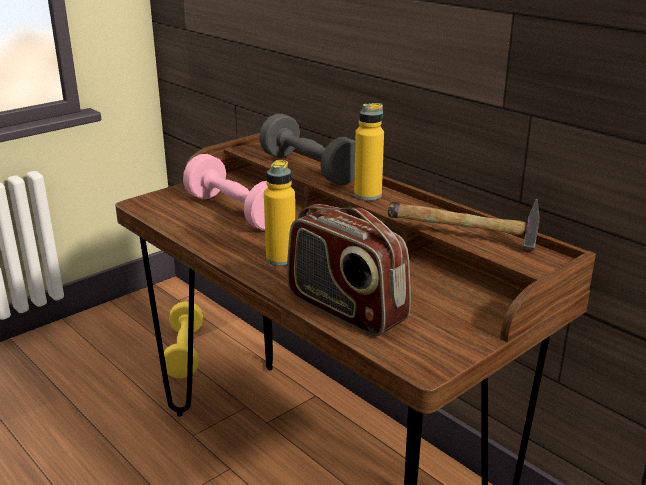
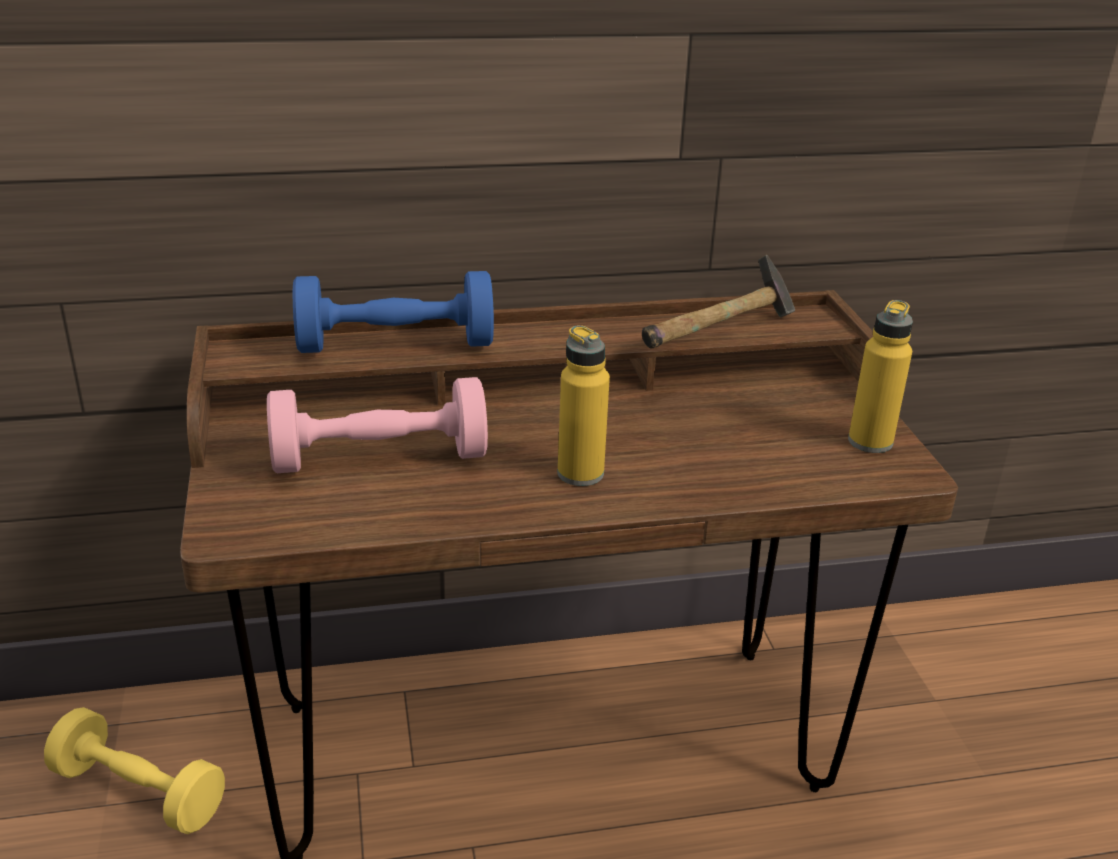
camera: 60 degrees left, 5 degrees up
(309, 169) = (395, 345): grey dumbbell -> blue dumbbell
(345, 309) = (757, 475): radio -> none
(367, 195) = (541, 340): yellow bottle -> yellow bottle (870, 442)

